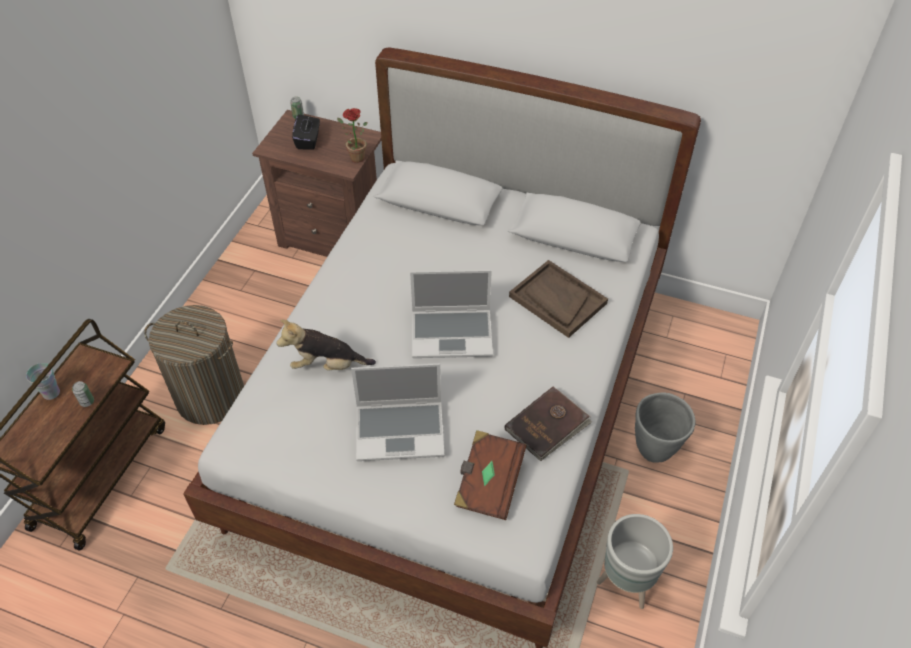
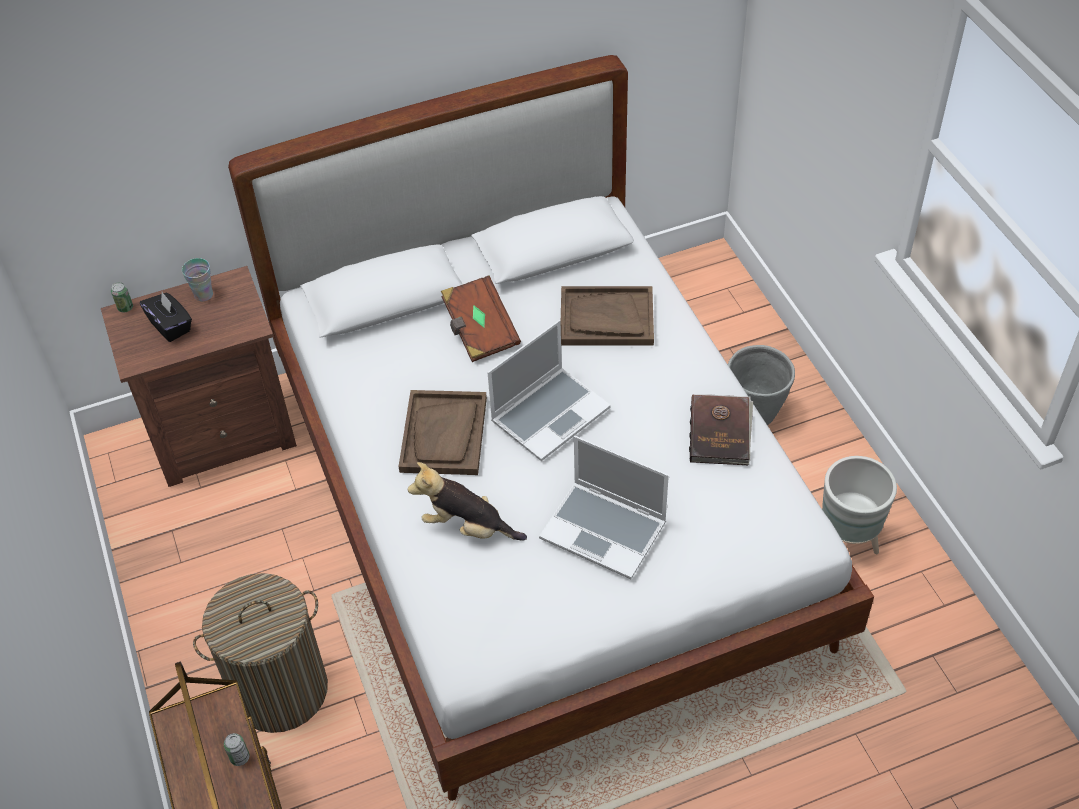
camera: 40 degrees left, 0 degrees up
(51, 393) = (186, 782): cup -> cup (203, 295)
(327, 365) = (467, 527): plush toy -> plush toy turned 60 degrees clockwise
(354, 157) = (246, 311): potted plant -> none
(378, 301) = (444, 435): none -> brown tray
(401, 430) = (605, 530): laptop -> laptop turned 75 degrees clockwise
(488, 483) = (727, 516): brown book -> brown book (480, 331)

